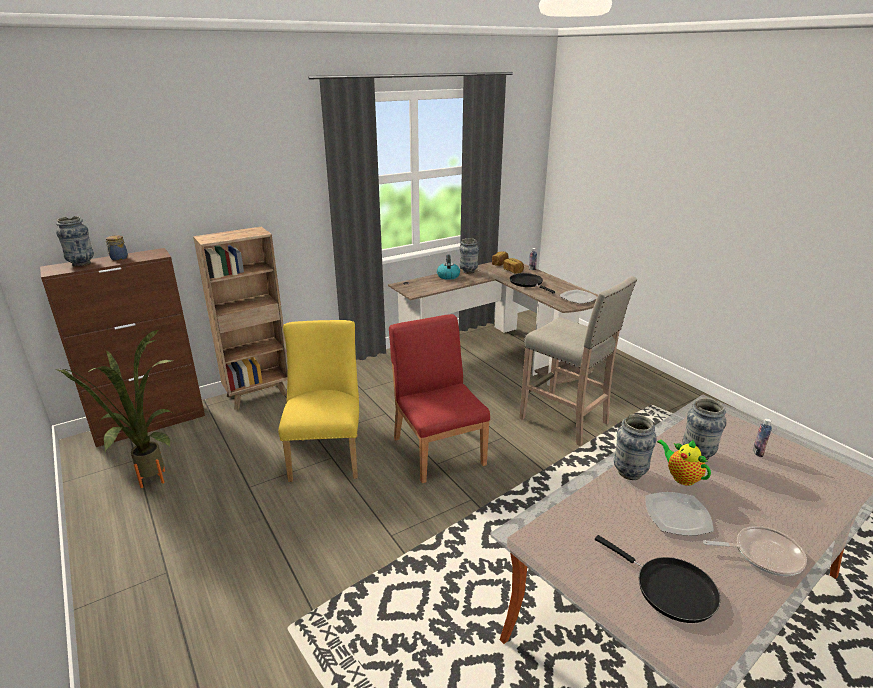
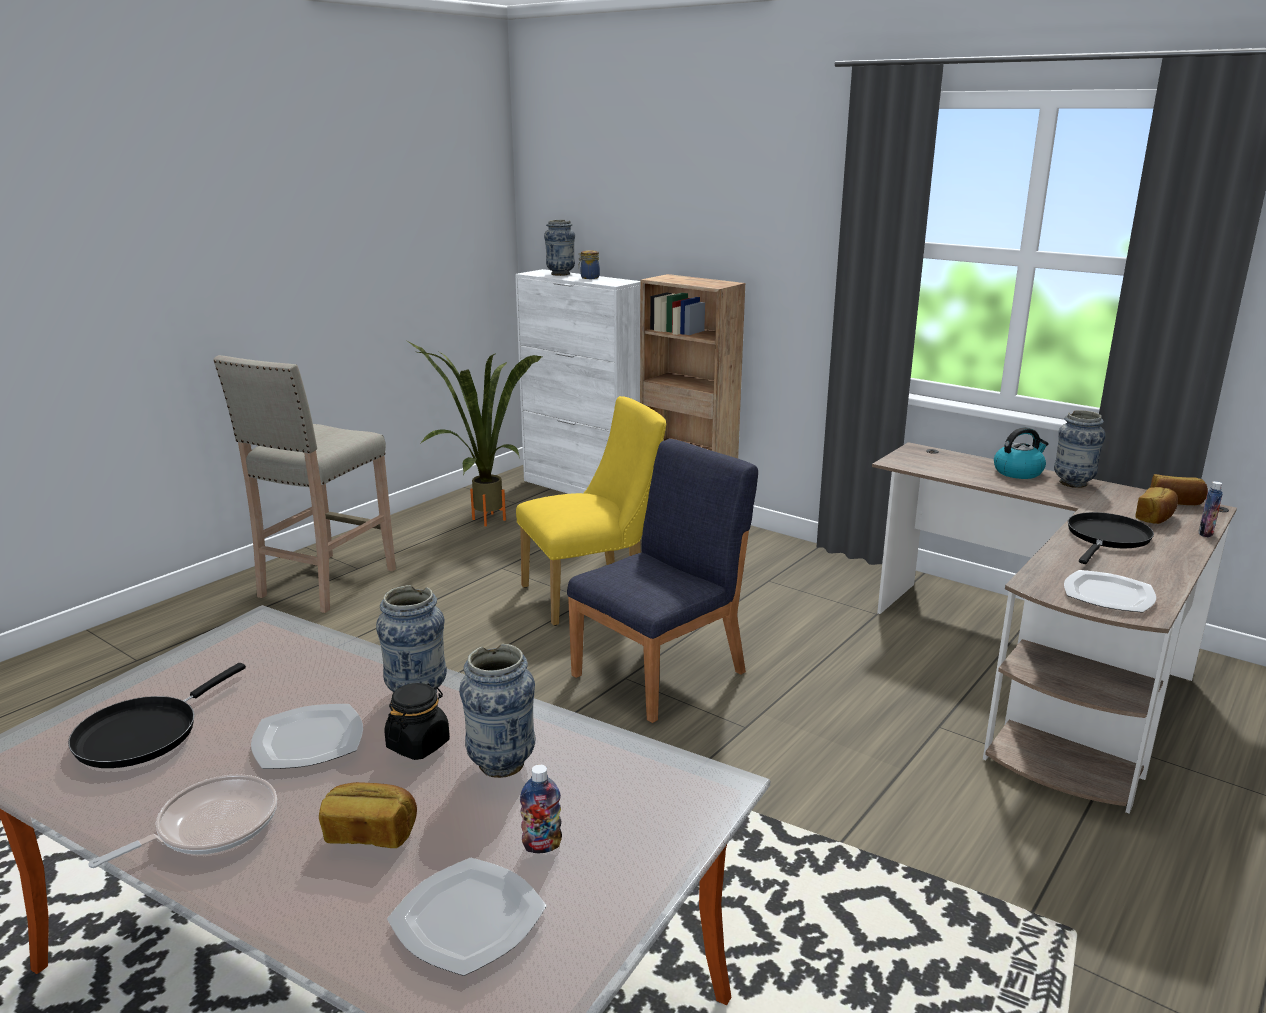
camera: 70 degrees right, 5 degrees down
(150, 423) = (582, 488): brown cabinet -> white cabinet
(438, 450) = (661, 673): red chair -> blue chair
(565, 421) = (864, 794): beige stool -> beige stool (325, 584)
(681, 477) = (418, 744): teapot -> black jar
(758, 498) = (370, 833): none -> bread
(763, 554) = (210, 827): frying pan -> frying pan turned 120 degrees counterclockwise
(809, 477) = (466, 919): none -> plate

